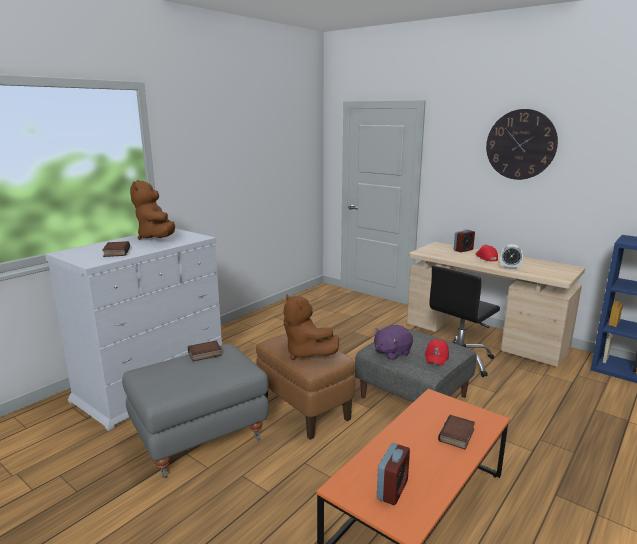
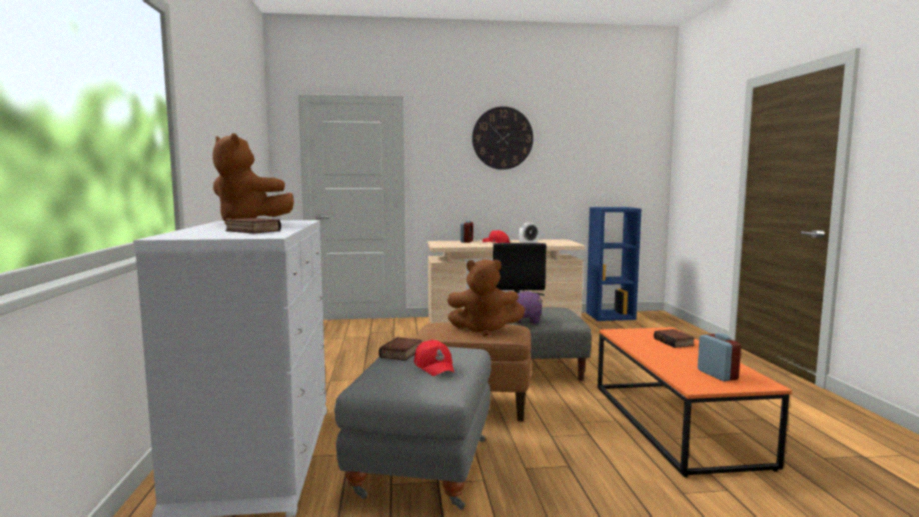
camera: 45 degrees left, 10 degrees down
(437, 357) = (559, 314): red cap -> red cap (434, 366)

